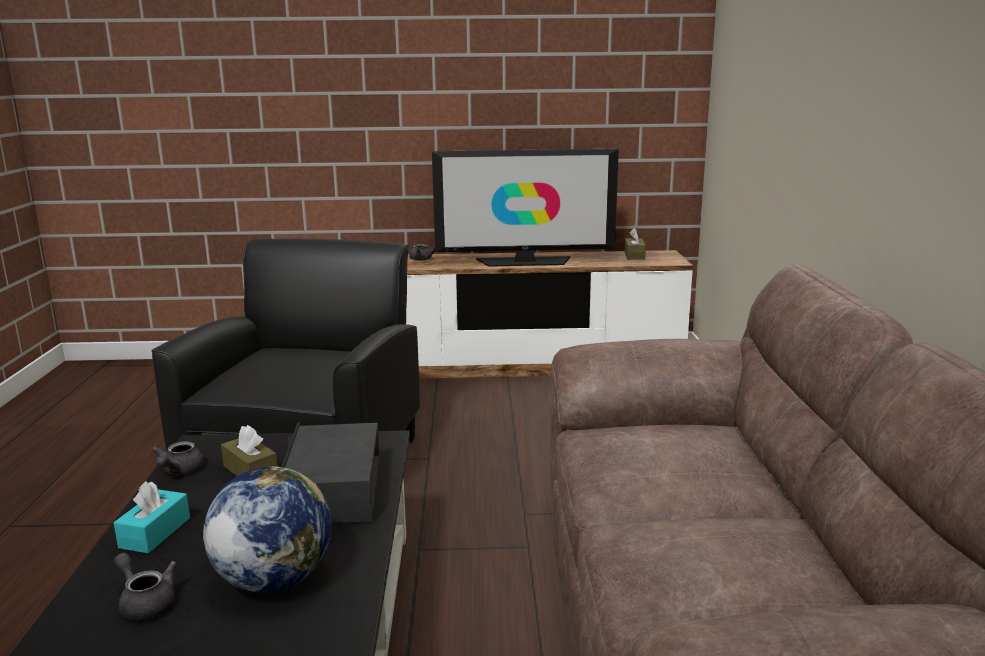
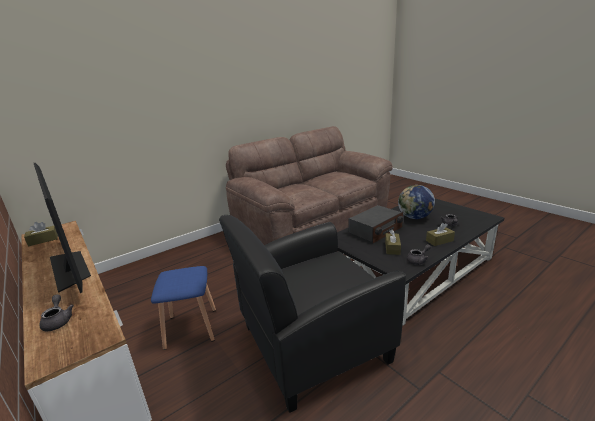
camera: 125 degrees left, 5 degrees up
(155, 533) = (439, 241): turquoise tissue box -> brown tissue box
(468, 409) = (191, 328): none -> blue stool

